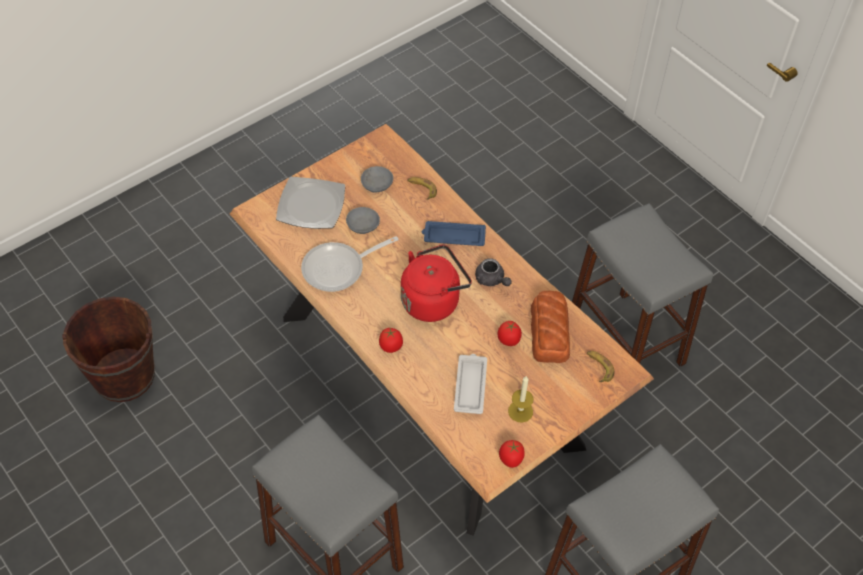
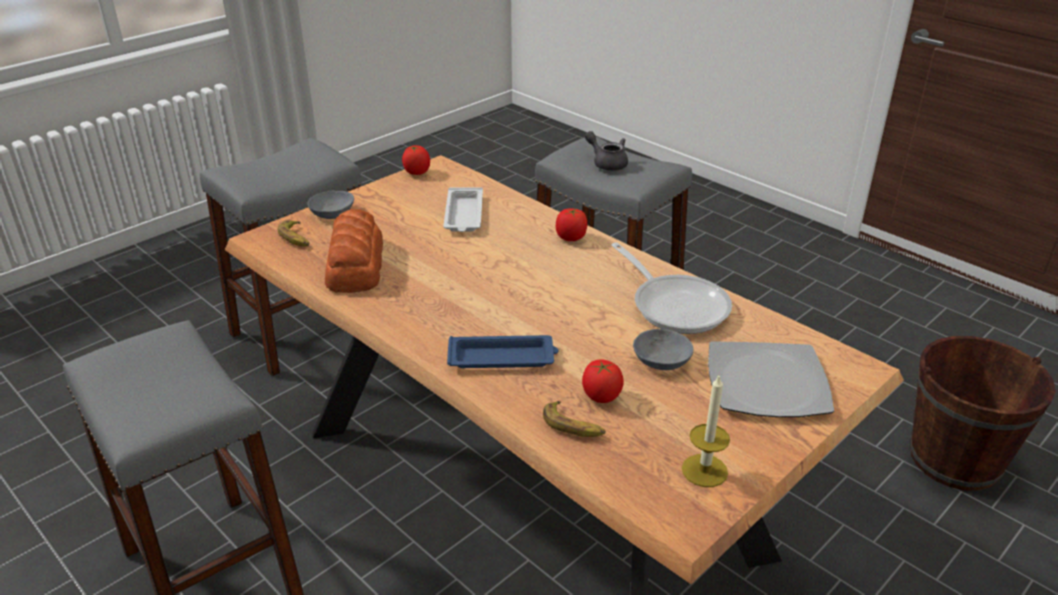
camera: 175 degrees right, 20 degrees down
(339, 269) = (675, 305): frying pan -> frying pan turned 90 degrees clockwise
(377, 185) = (661, 425): grey bowl -> grey bowl (332, 212)
(433, 300) = (523, 282): red kettle -> none
(491, 280) = (436, 309): grey teapot -> grey teapot (607, 163)
(509, 340) = (413, 253): tomato -> tomato (601, 396)
(520, 411) = (403, 201): candle -> candle (704, 470)

